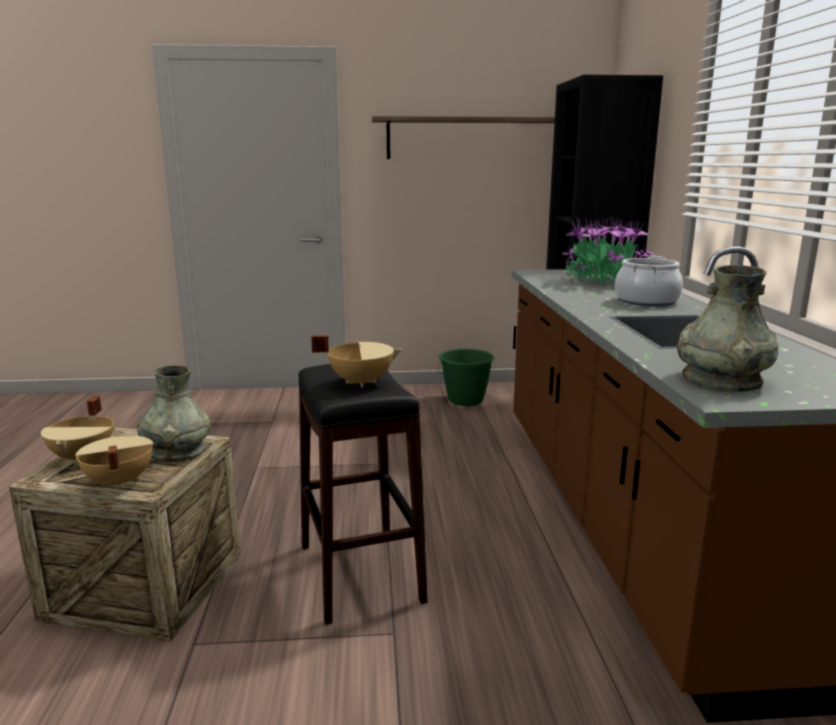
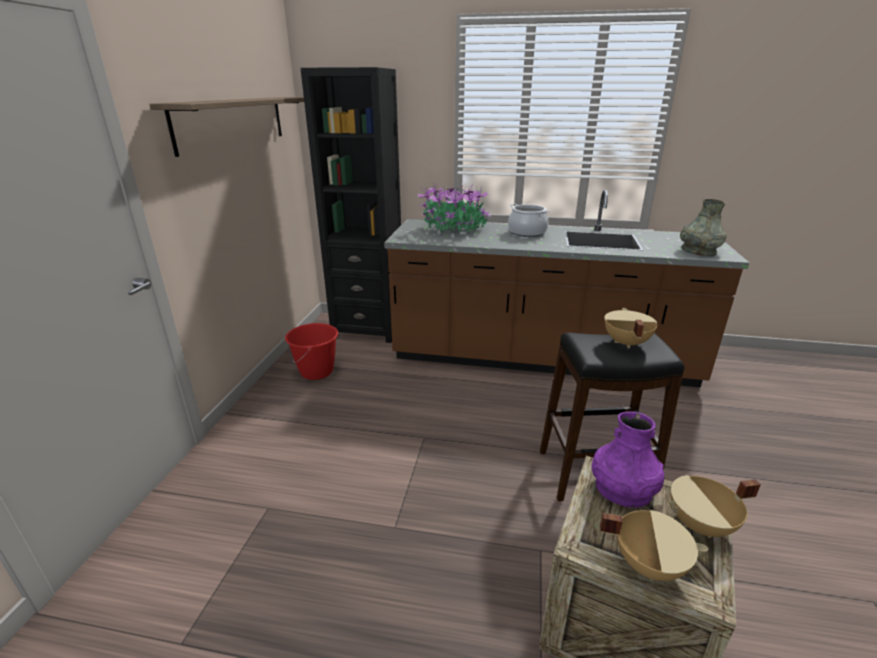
camera: 75 degrees left, 10 degrees up
(176, 451) = (623, 489): grey vase -> purple vase
(465, 400) = (317, 371): green bucket -> red bucket

